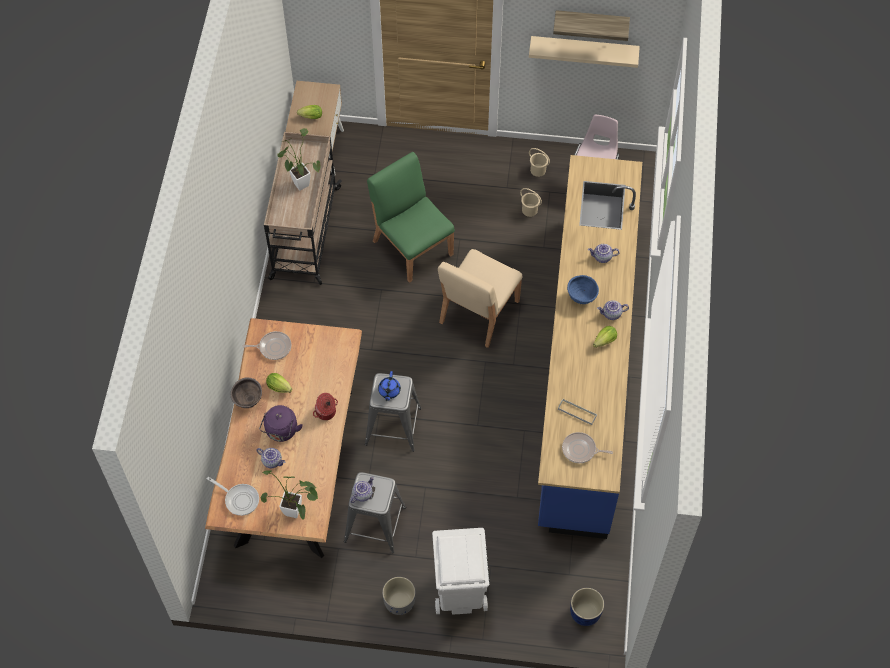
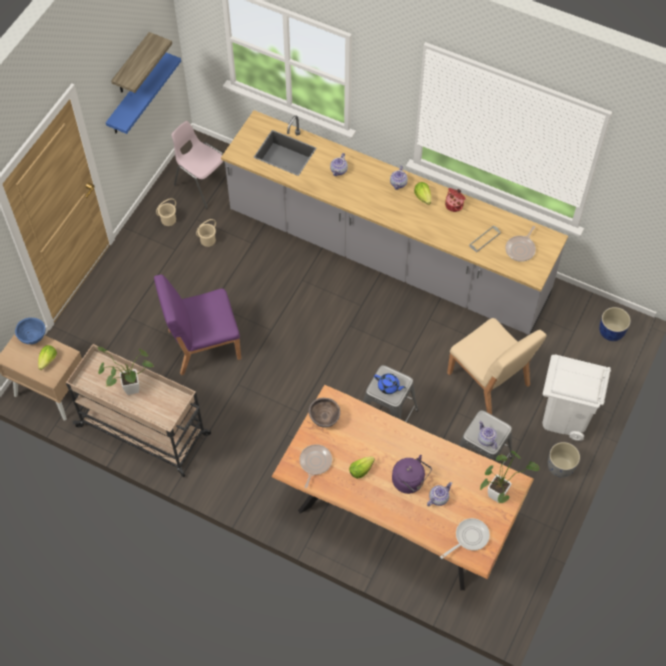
camera: 70 degrees left, 0 degrees up
(248, 400) = (365, 501): brown bowl -> brown bowl (324, 419)
(326, 412) = (403, 438): cooking pot -> cooking pot (454, 205)
(412, 246) = (203, 344): green chair -> purple chair
(478, 312) = (297, 314): beige chair -> beige chair (489, 380)
(581, 297) = (373, 199): blue bowl -> blue bowl (33, 338)
(584, 50) = (135, 94): beige shelf -> blue shelf
(584, 369) = (387, 255): blue counter -> grey counter

